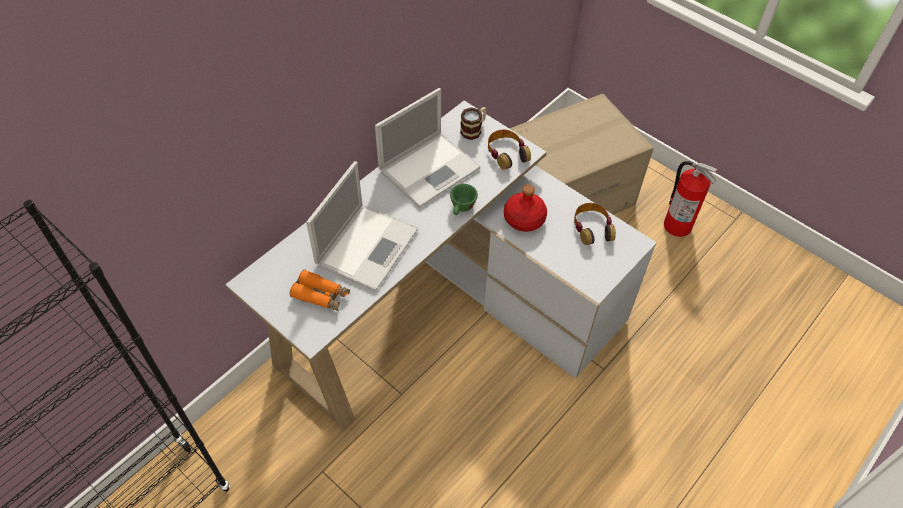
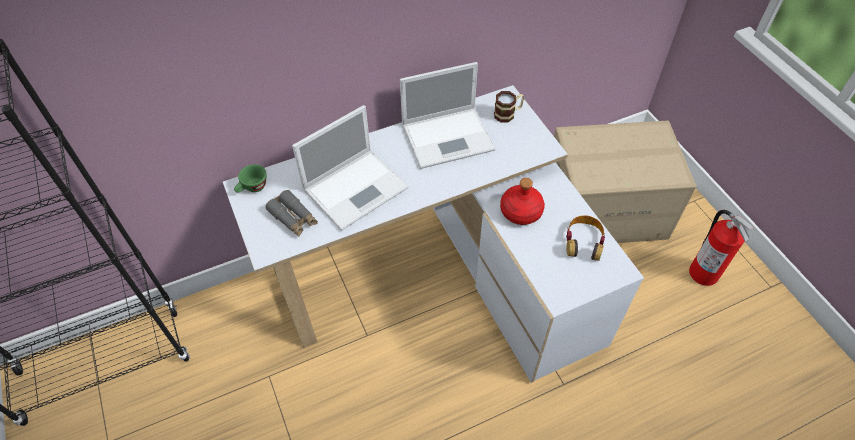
camera: 25 degrees right, 0 degrees up
(321, 295) = (293, 218): orange binoculars -> grey binoculars
(462, 208) = (459, 181): green cup -> green cup (252, 188)
(507, 153) = (528, 144): headphones -> none

